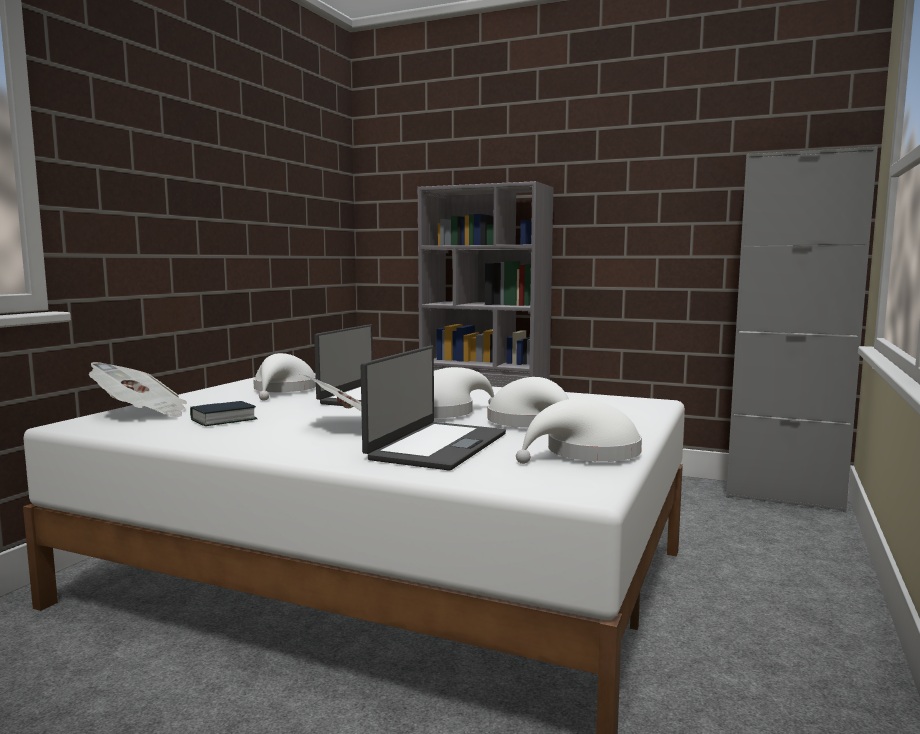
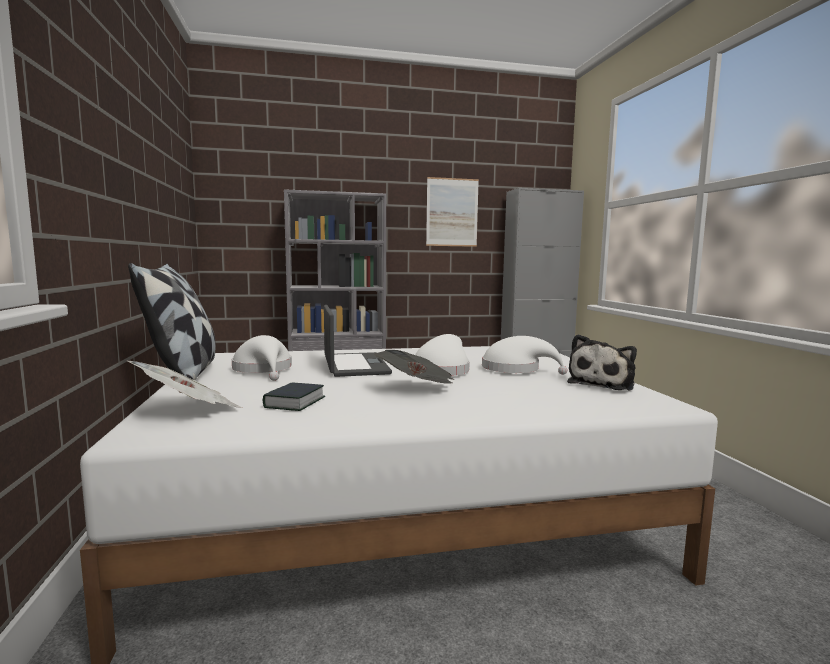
camera: 35 degrees left, 0 degrees up
(219, 385) = (184, 373): none -> pillow
(436, 446) = (515, 394): laptop -> none
(586, 454) = (603, 383): white hat -> plush toy
(659, 199) = (452, 212): none -> picture

